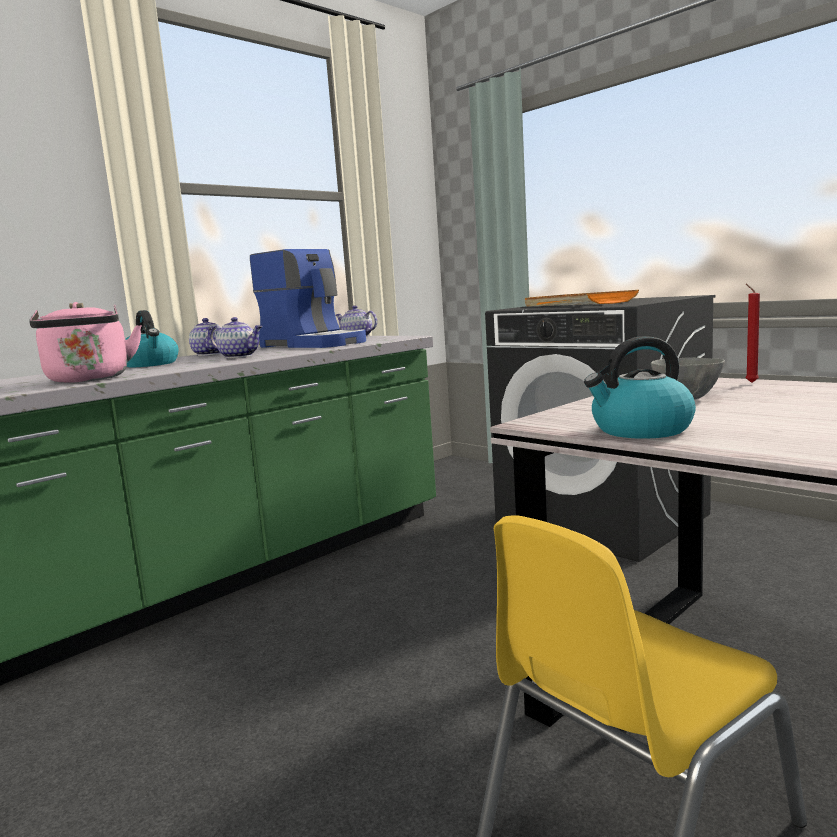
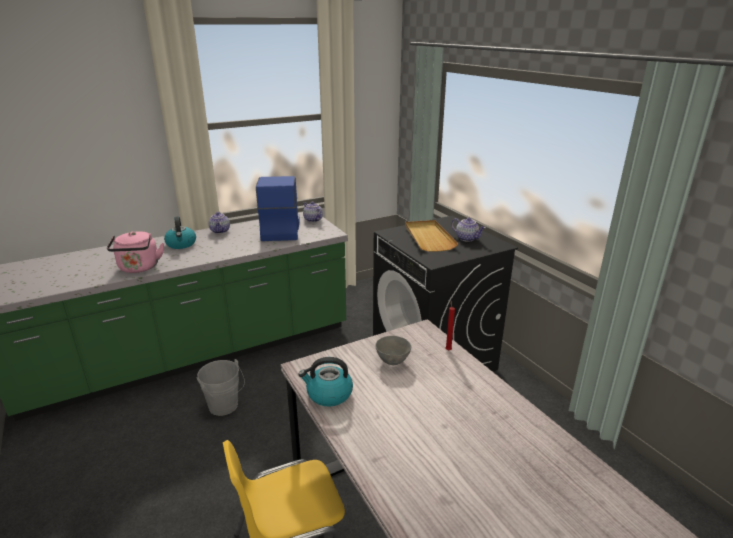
camera: 15 degrees right, 15 degrees up
(239, 356) = (227, 245): teapot -> teapot (467, 238)
(293, 645) = (225, 407): none -> grey bucket
(315, 344) = (280, 229): coffee machine -> coffee machine turned 150 degrees counterclockwise
(577, 304) = (428, 237): orange tray -> beige tray

